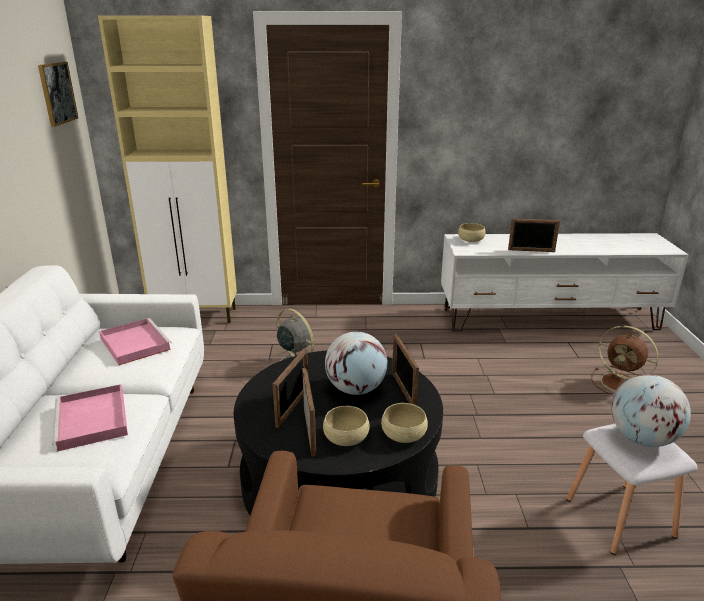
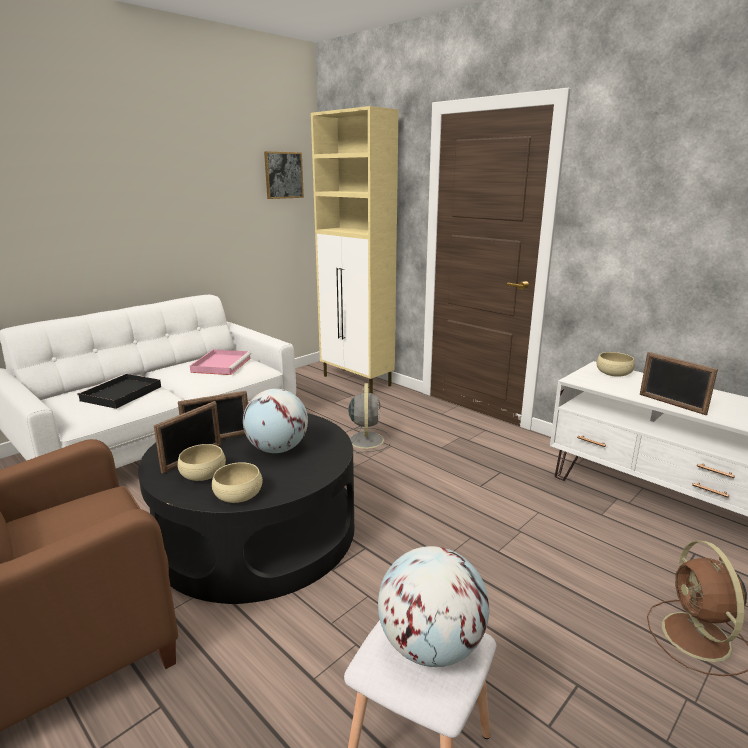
camera: 45 degrees right, 5 degrees down
(93, 421) = (120, 394): pink tray -> black tray
(403, 391) = (305, 468): picture frame -> none

